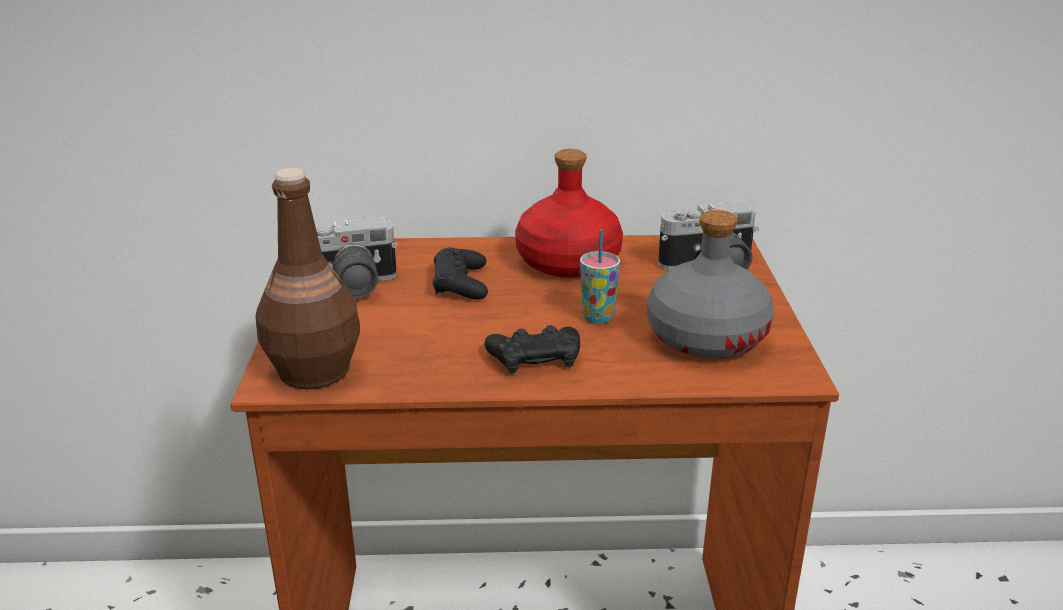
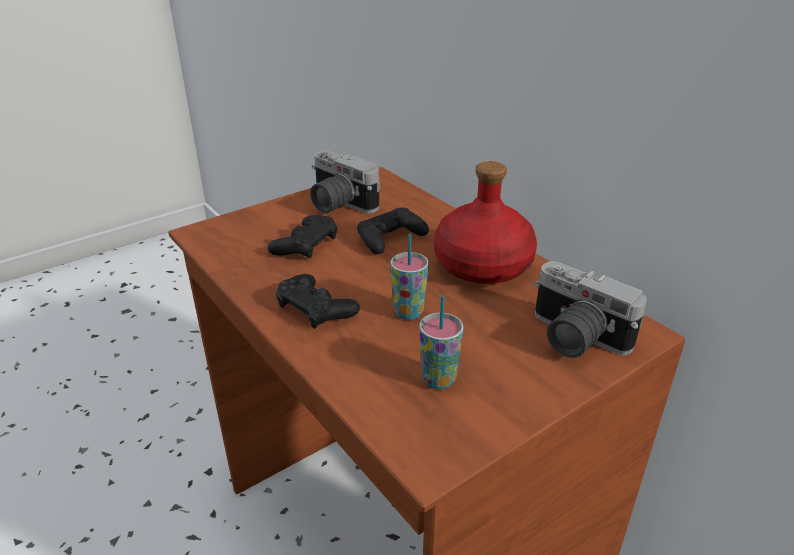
camera: 55 degrees right, 5 degrees up
(314, 370) = (223, 238): brown bottle -> none
(406, 328) = (305, 245): none -> black game controller
(705, 337) = (438, 380): grey bottle -> cup

